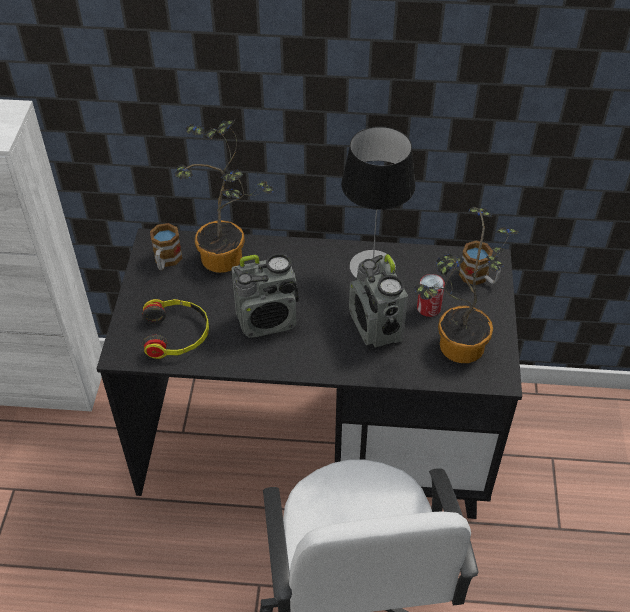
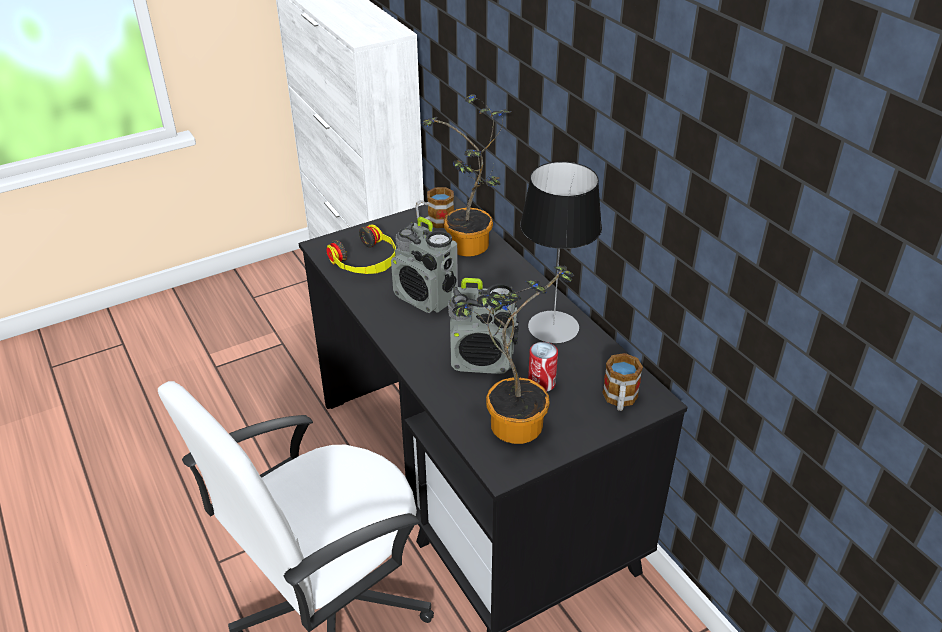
camera: 55 degrees right, 10 degrees down
(376, 327) = (483, 360): radio -> radio turned 120 degrees counterclockwise

